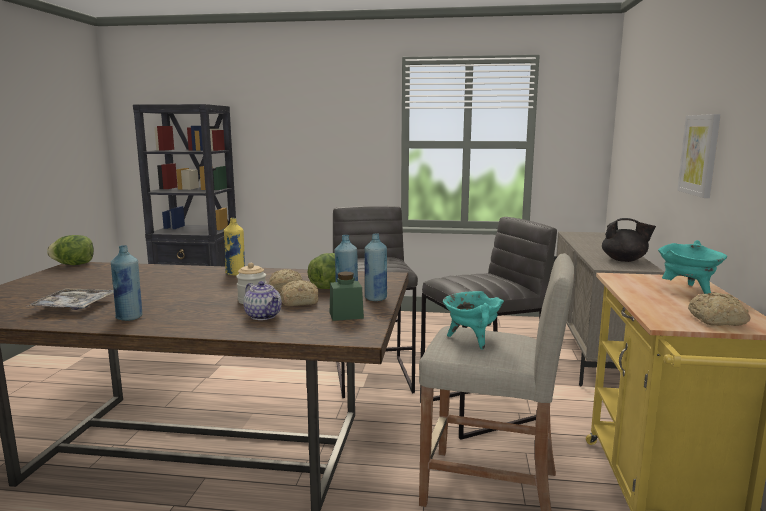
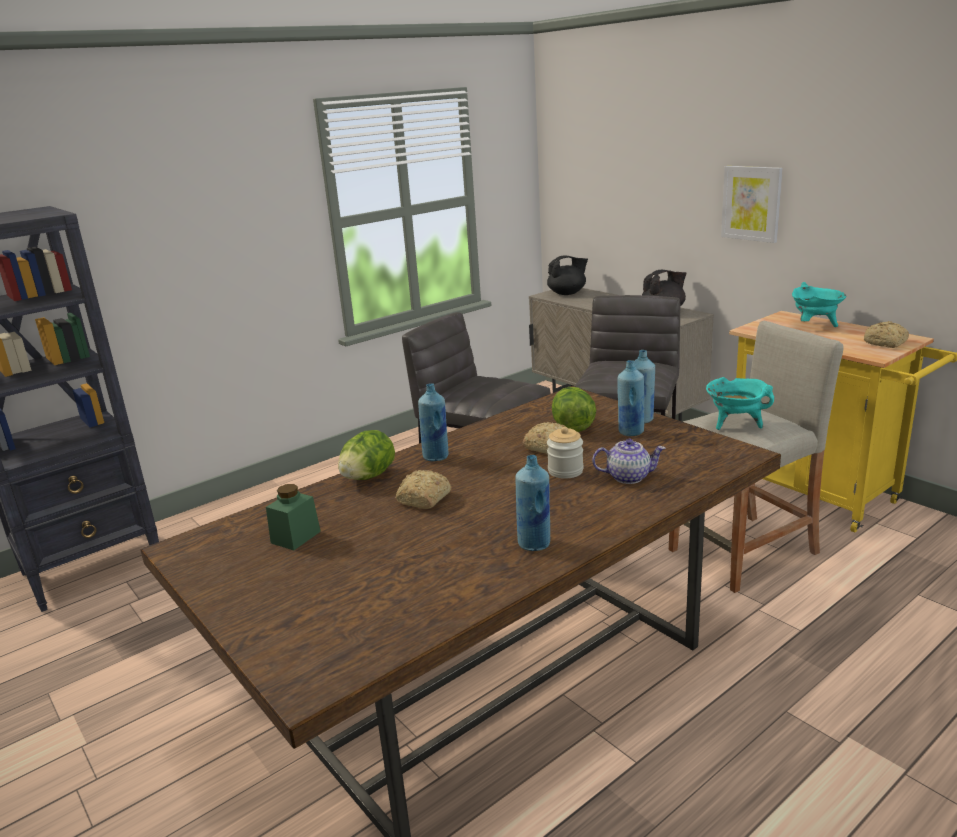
camera: 45 degrees left, 10 degrees up
(74, 265) = (179, 547): lettuce -> lettuce (368, 476)
(74, 306) = (429, 571): tray -> none
(235, 273) = (436, 457): yellow bottle -> blue bottle
(298, 302) = (603, 452): bread -> bread (423, 499)
(346, 315) = (677, 443): green jar -> green jar (295, 537)
(589, 236) = (567, 293): none -> black teapot

